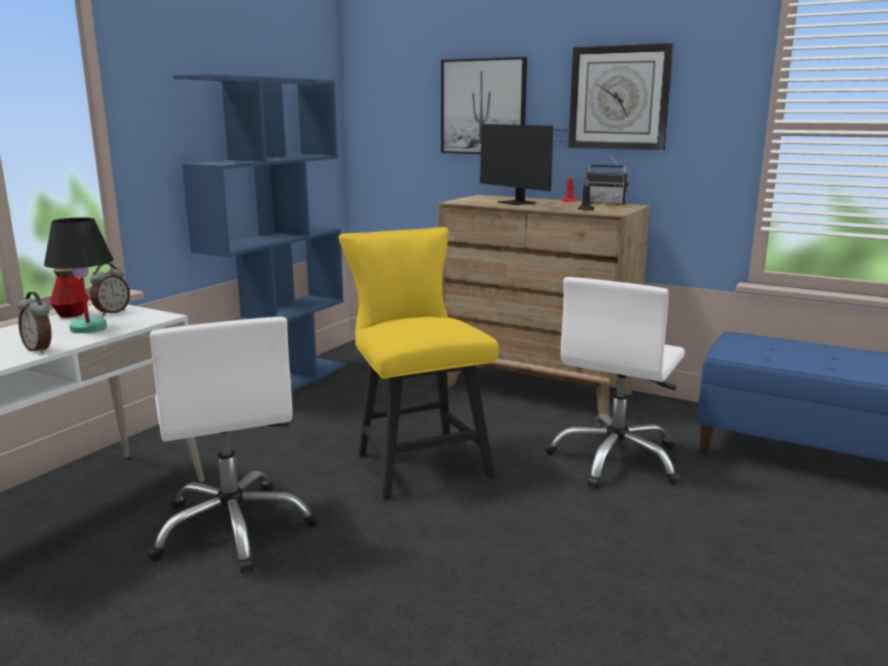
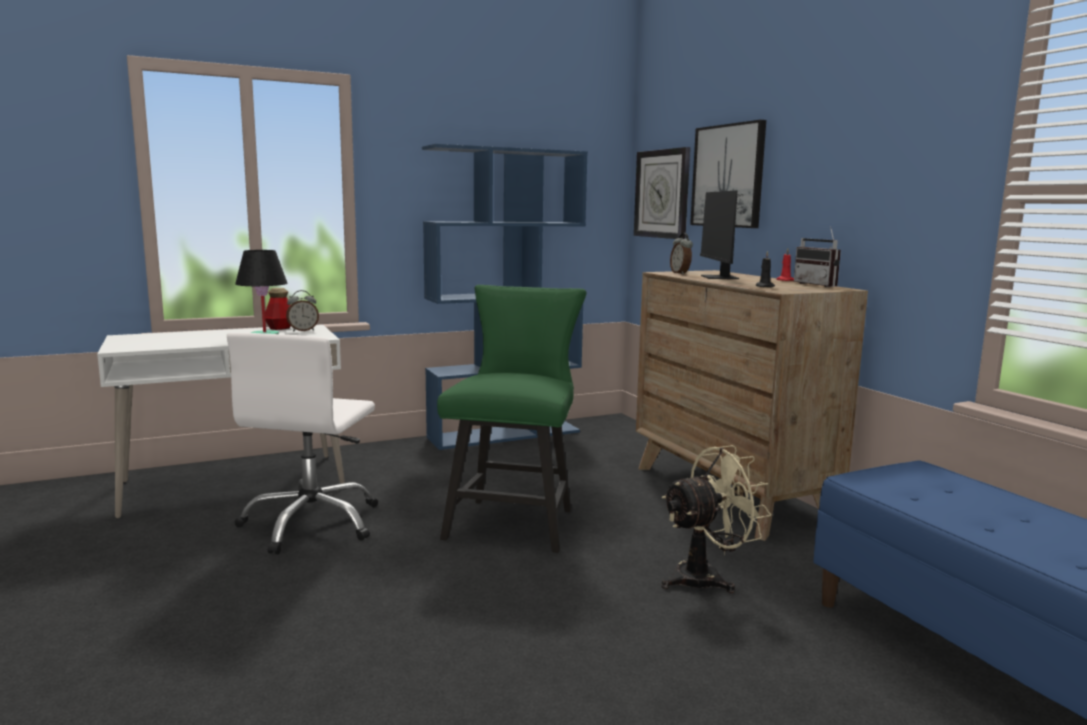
camera: 35 degrees right, 5 degrees down
(40, 349) = (208, 343): alarm clock -> alarm clock (680, 273)
(417, 461) = (514, 520): yellow chair -> green chair
(616, 460) = (706, 578): white office chair -> beige fan
(619, 98) = (846, 160): wall clock -> wall clock (662, 194)

